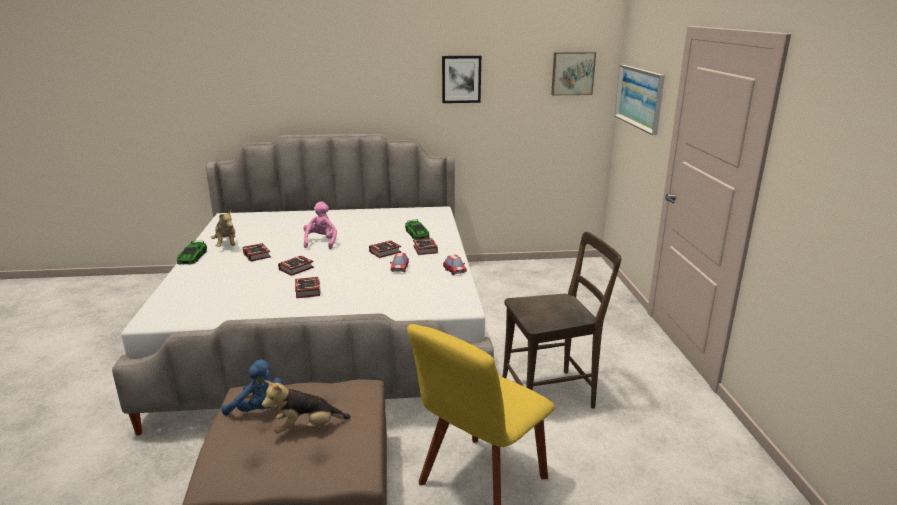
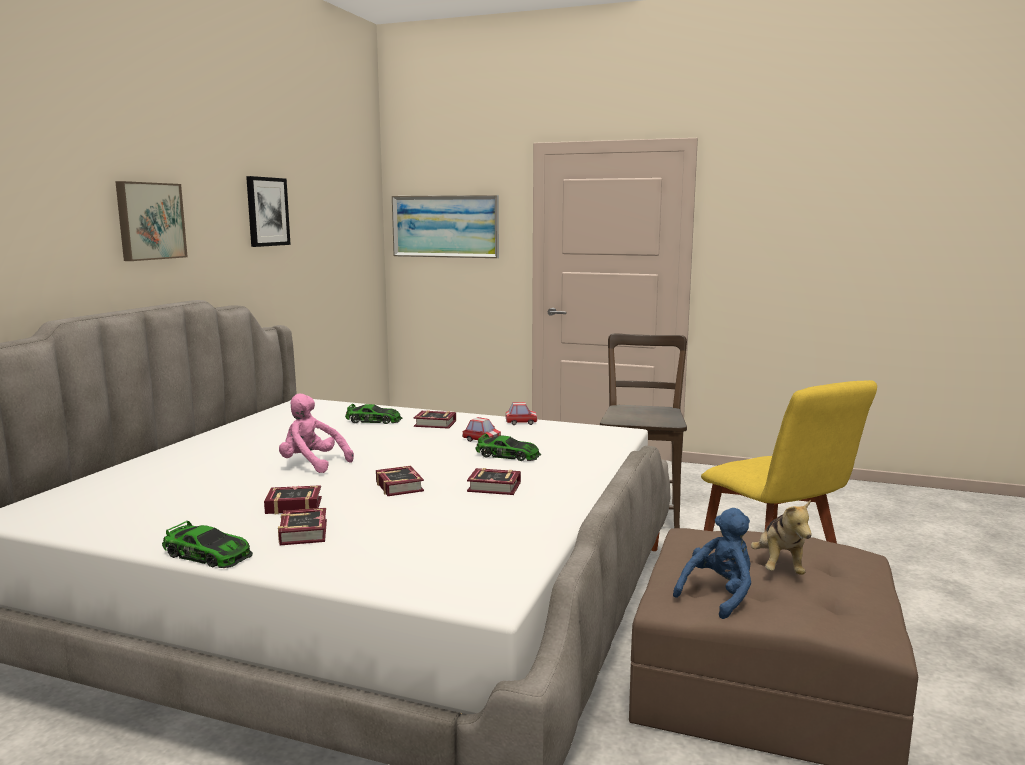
camera: 65 degrees left, 10 degrees down
(226, 245) = (195, 524): plush toy -> none
(373, 282) = (508, 455): none -> toy car
(386, 252) = (414, 439): book -> book (305, 531)
(572, 73) = (354, 206): picture -> picture (149, 221)

